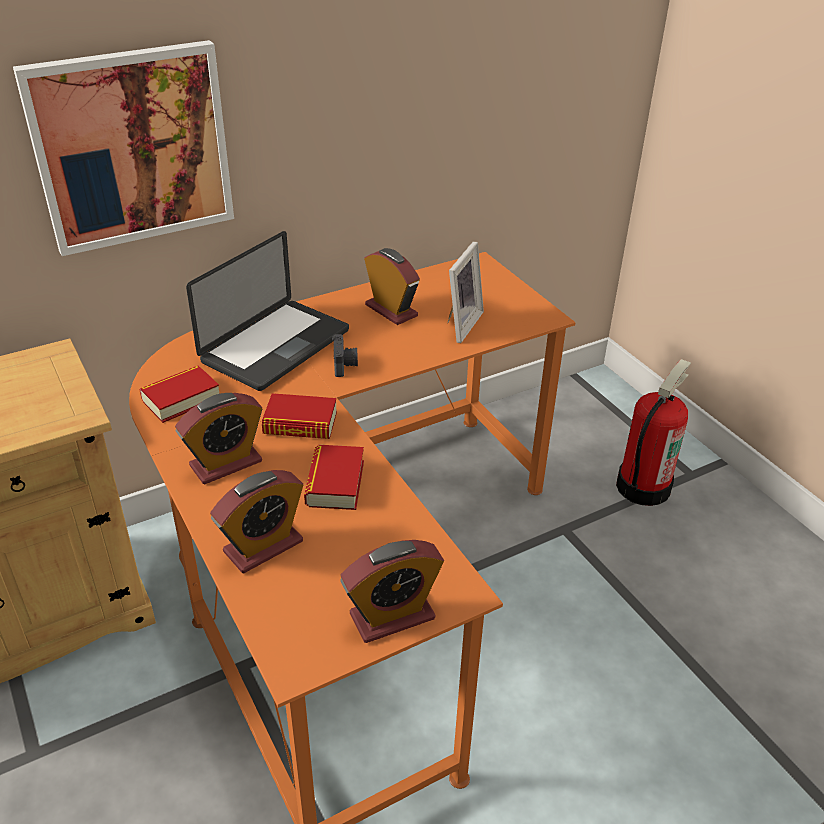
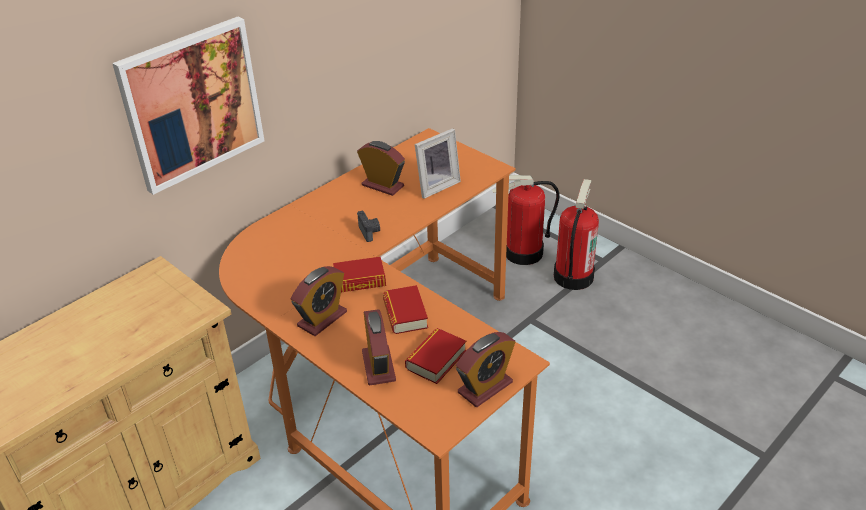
camera: 15 degrees left, 0 degrees up
(181, 399) = (264, 282): book -> book (436, 360)
(263, 546) = (378, 366): alarm clock -> alarm clock turned 45 degrees counterclockwise
(276, 346) = (312, 229): laptop -> none
(459, 324) = (436, 186): picture frame -> picture frame turned 45 degrees clockwise
(588, 441) = (523, 253): none -> fire extinguisher

